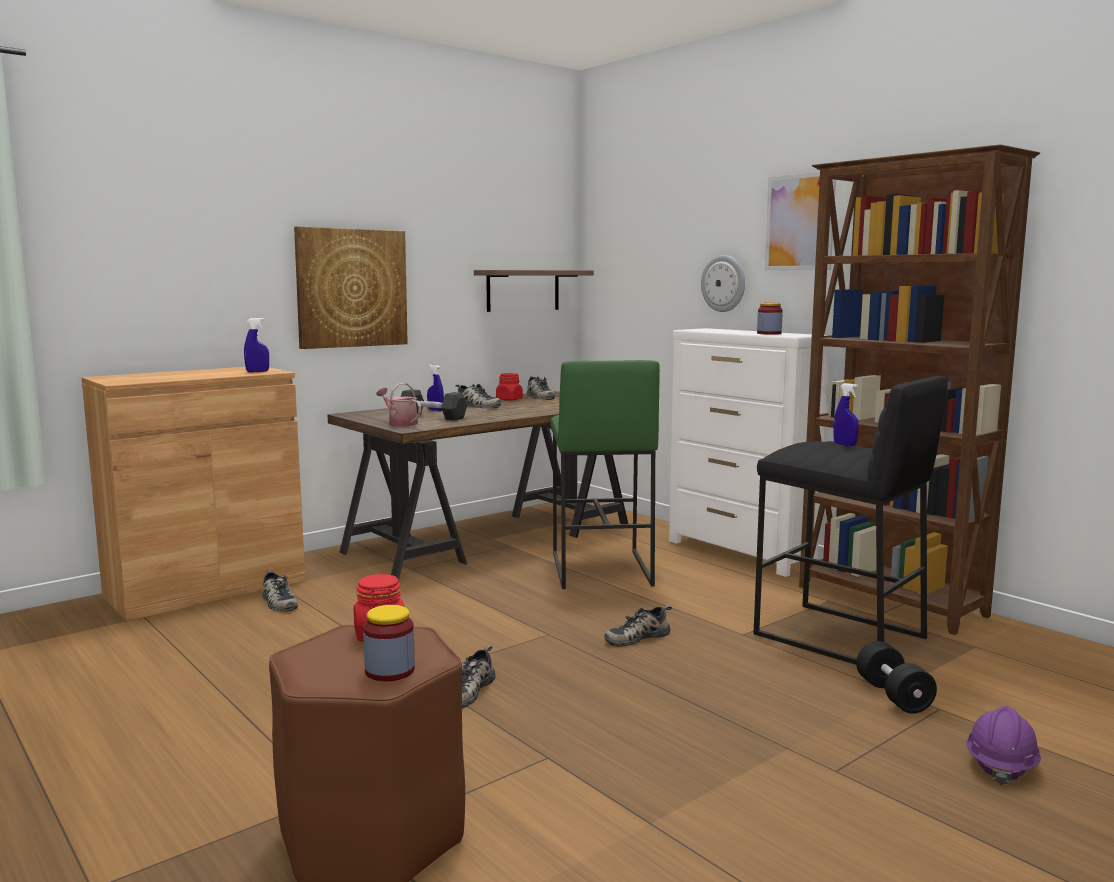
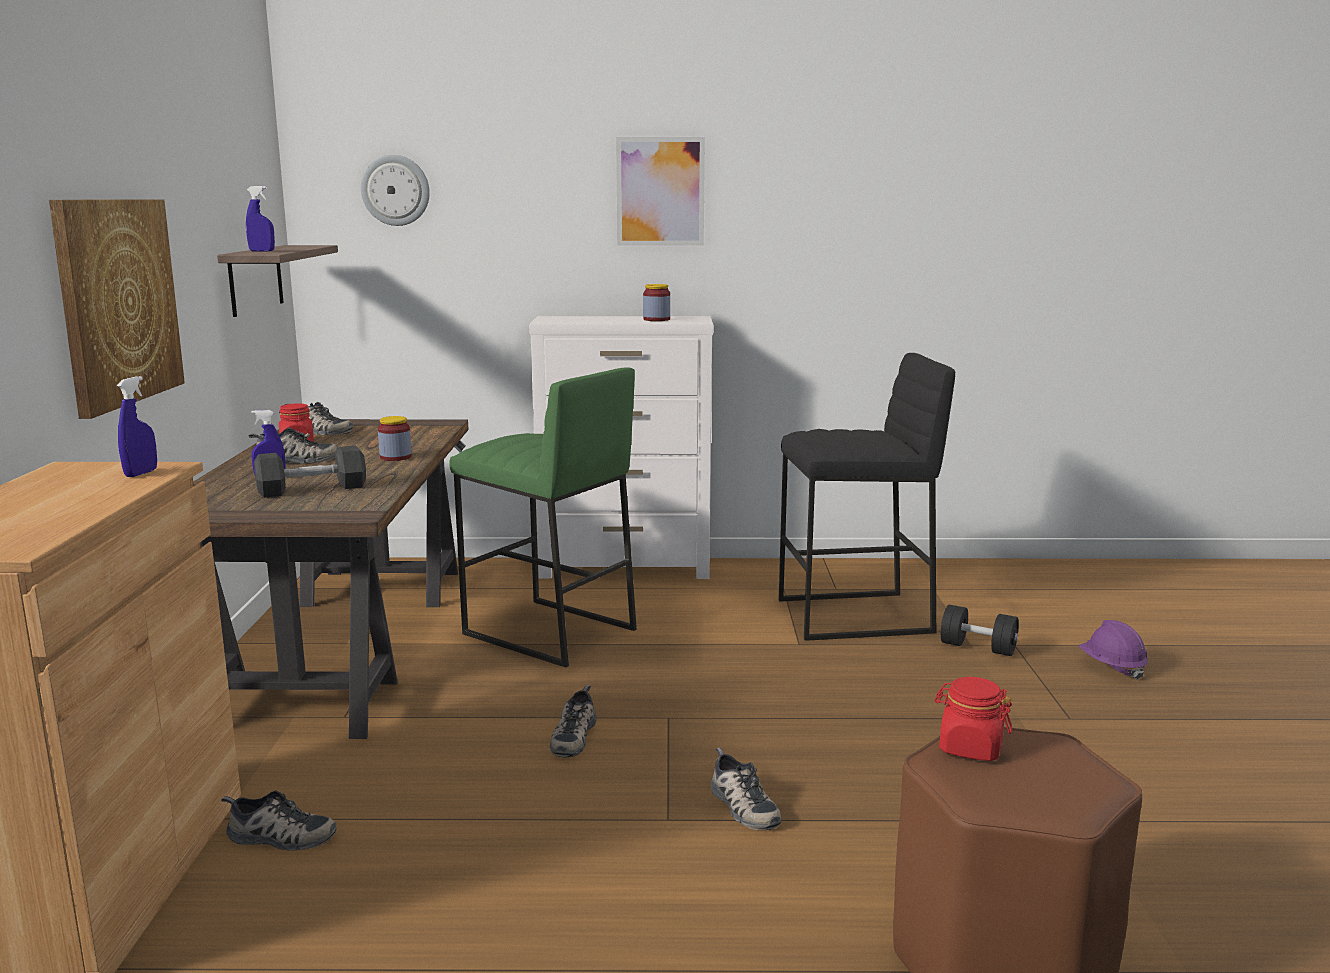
camera: 50 degrees left, 5 degrees up
(390, 671) = (1081, 769): jar -> jar (395, 457)
(400, 423) = (311, 509): watering can -> none
(637, 636) = (738, 683): shoe -> shoe (572, 736)
(724, 283) = (556, 261): wall clock -> wall clock (395, 190)
(844, 444) = (848, 430): blue spray bottle -> blue spray bottle (262, 251)
(890, 602) = (819, 573): brown bookcase -> none

